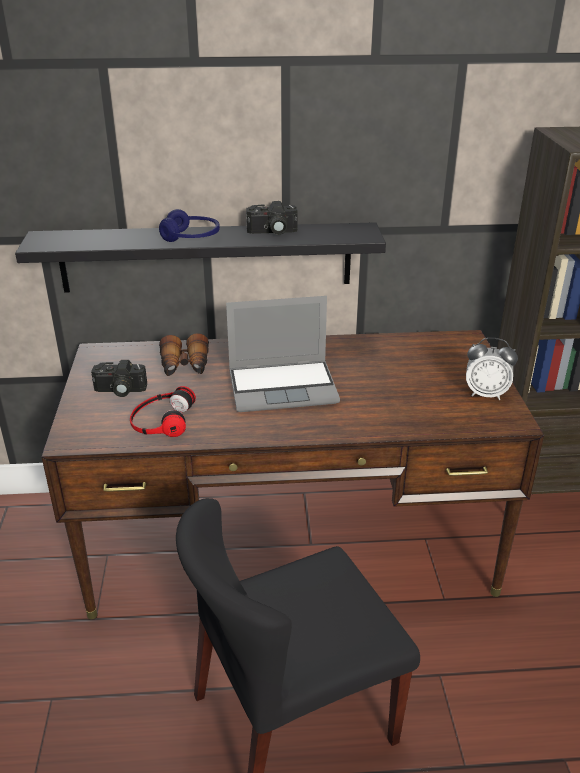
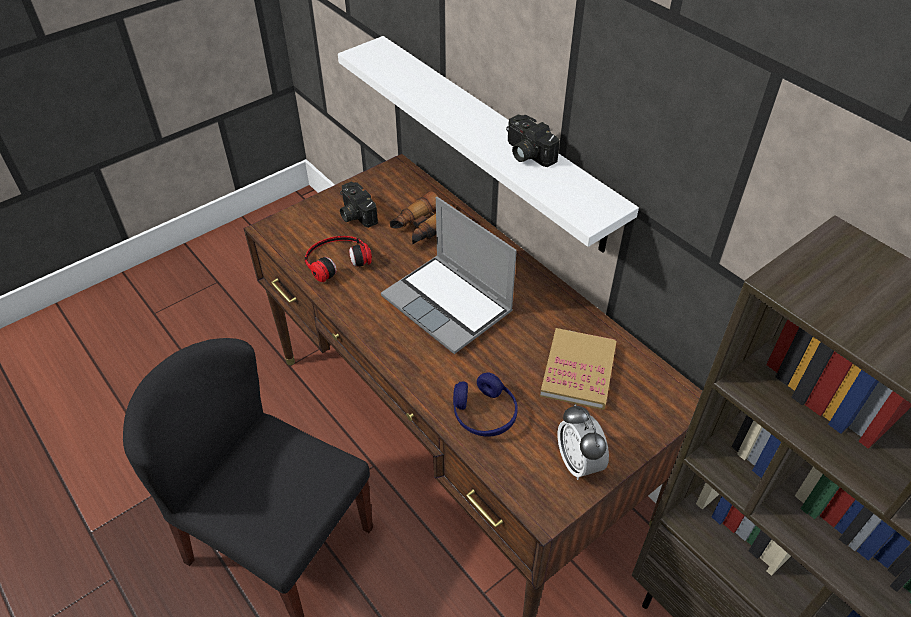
camera: 55 degrees right, 15 degrees up
(191, 237) = (459, 116): blue headphones -> blue headphones (484, 414)
(206, 257) = (493, 140): black shelf -> white shelf
(406, 362) = (578, 370): none -> book

